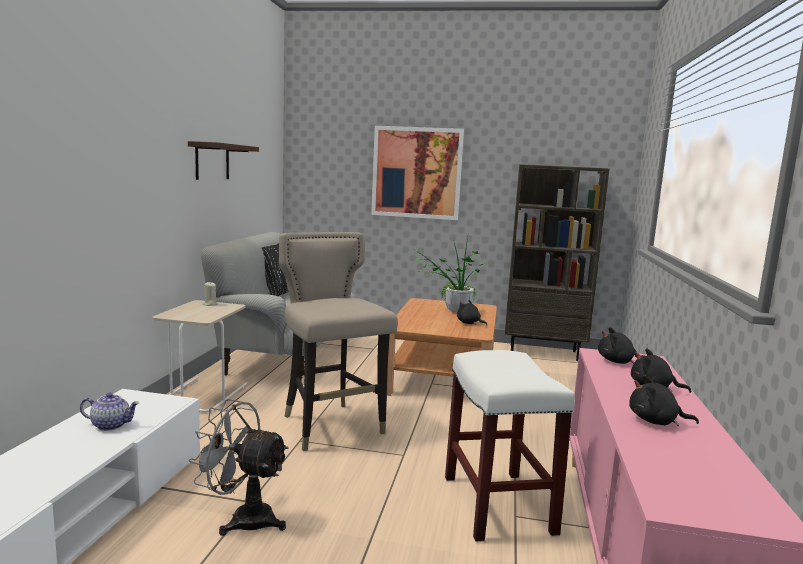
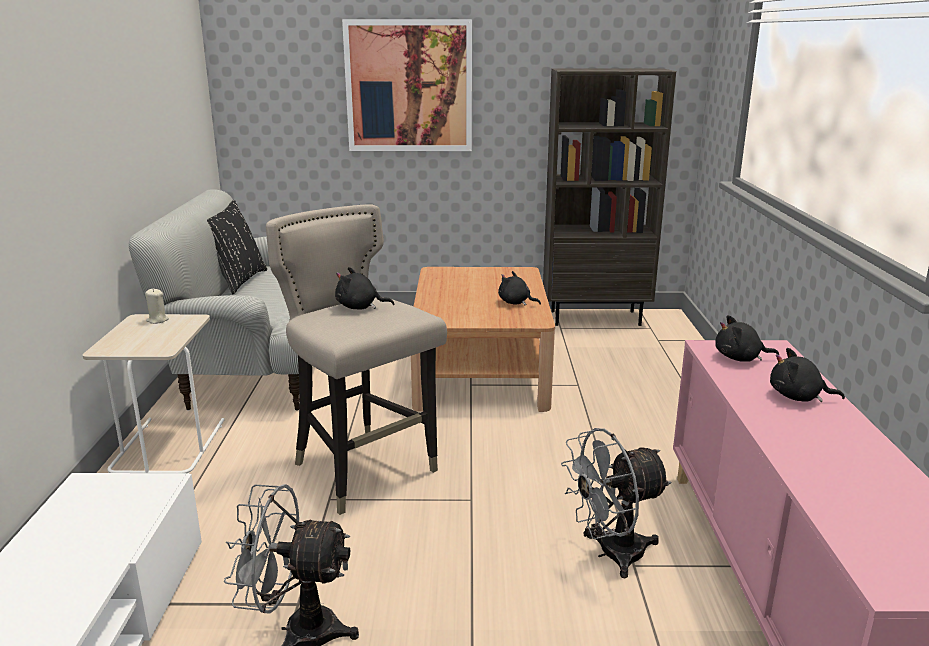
camera: 10 degrees left, 10 degrees up
(111, 425) = (84, 539): teapot -> none
(212, 161) = (120, 102): shelf -> none
(452, 312) = (486, 285): potted plant -> none
(499, 505) = (610, 554): white stool -> grey fan
(656, 421) = (823, 451): black plush toy -> black plush toy (360, 307)

